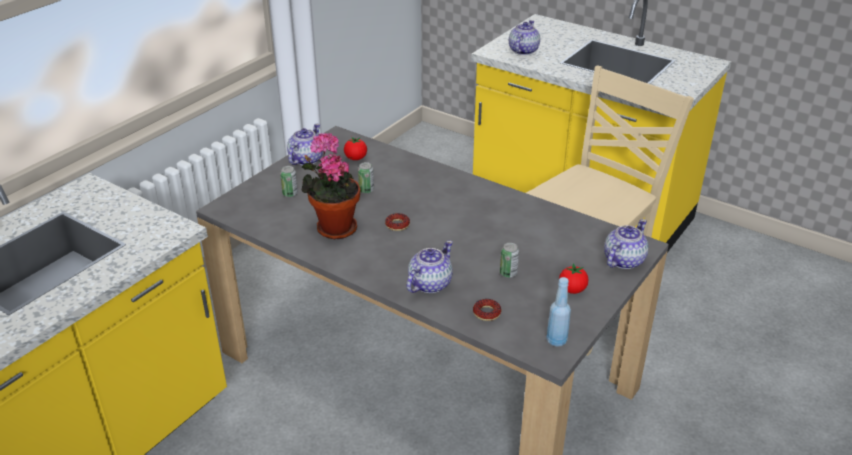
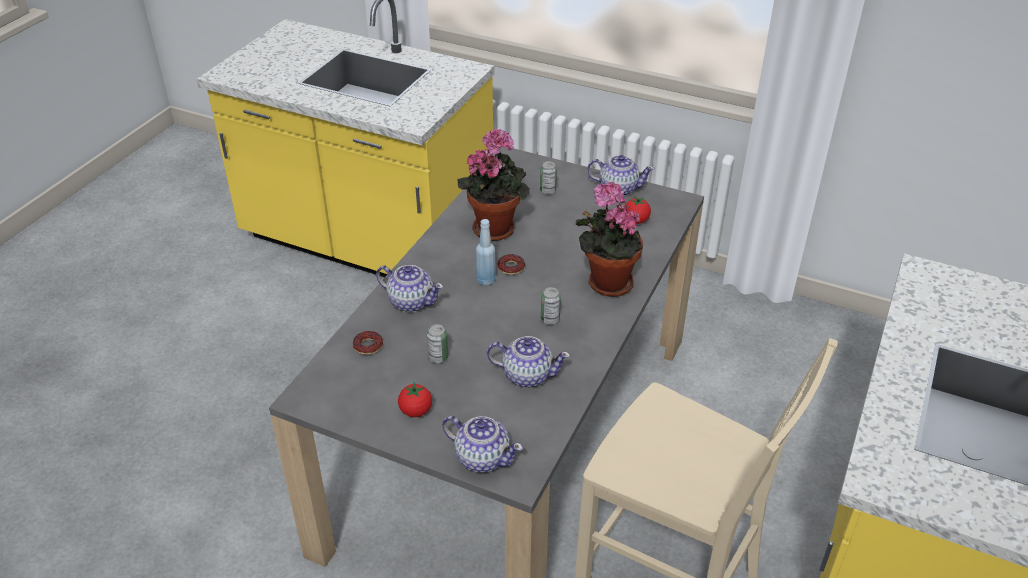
camera: 80 degrees right, 5 degrees up
(366, 190) = (572, 237): can -> can (550, 319)
(432, 182) = (606, 282): none -> potted plant
(523, 51) = (950, 302): teapot -> teapot (527, 375)
(556, 340) = (327, 400): blue bottle -> blue bottle (486, 280)

